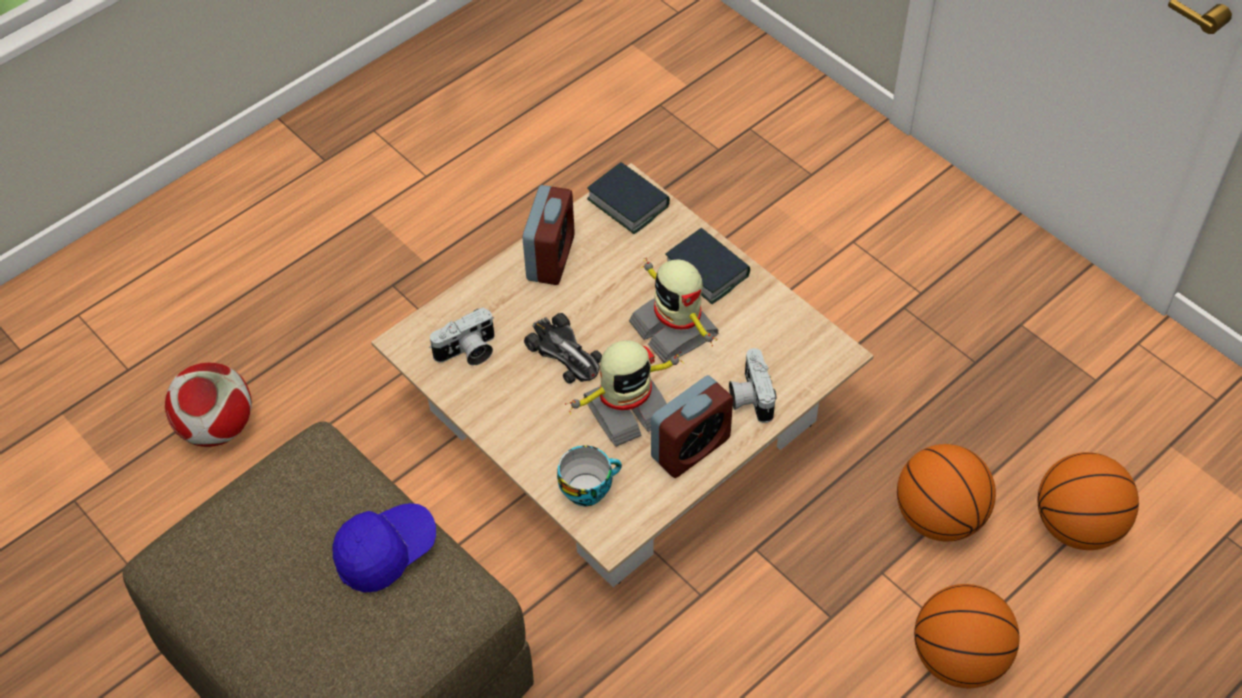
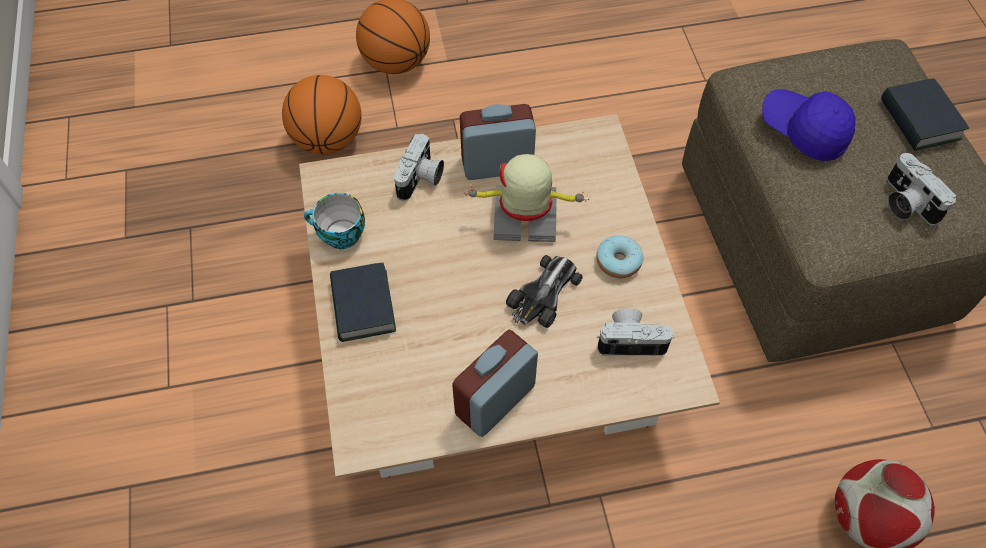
camera: 150 degrees left, 5 degrees up
(257, 519) = (905, 203): none -> camera
(385, 552) = (803, 131): blue cap -> blue cap turned 45 degrees clockwise
(516, 412) = (618, 261): none -> donut
(564, 353) = (545, 294): toy car -> toy car turned 45 degrees clockwise
(588, 488) = (596, 174): cup -> cup (339, 236)
(628, 203) = (376, 424): book -> book (919, 120)
(675, 328) = (433, 266): toy robot -> none
(1077, 525) = (248, 92): basketball -> none

